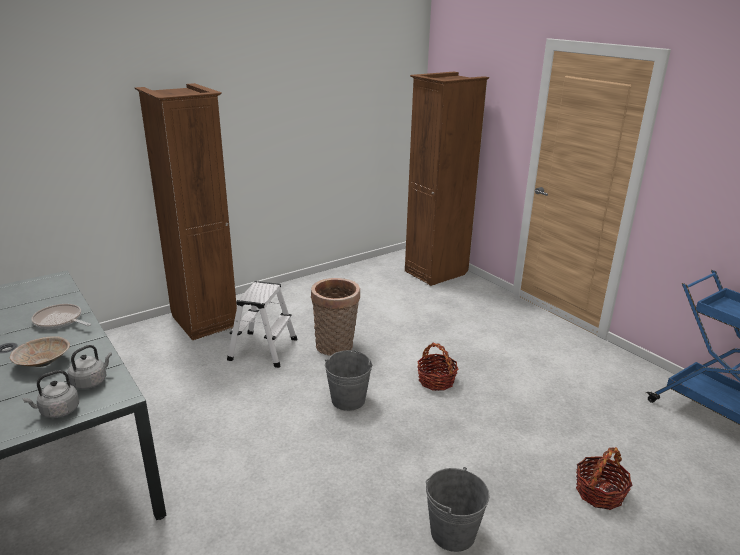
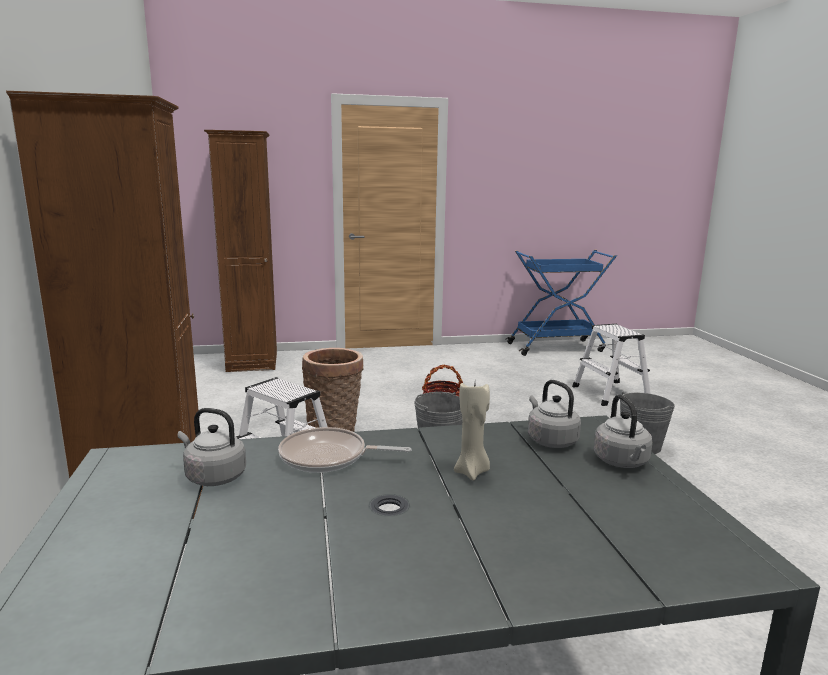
camera: 65 degrees left, 10 degrees down
(37, 302) = (213, 477): none -> grey kettle
(42, 362) = (472, 472): beige bowl -> beige candle
(60, 321) = (328, 457): frying pan -> frying pan turned 45 degrees clockwise
(599, 493) = (611, 393): basket -> white step ladder

